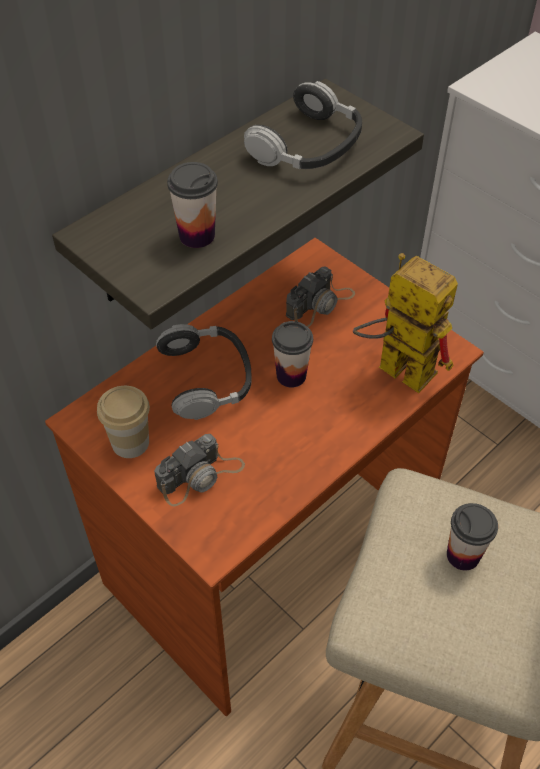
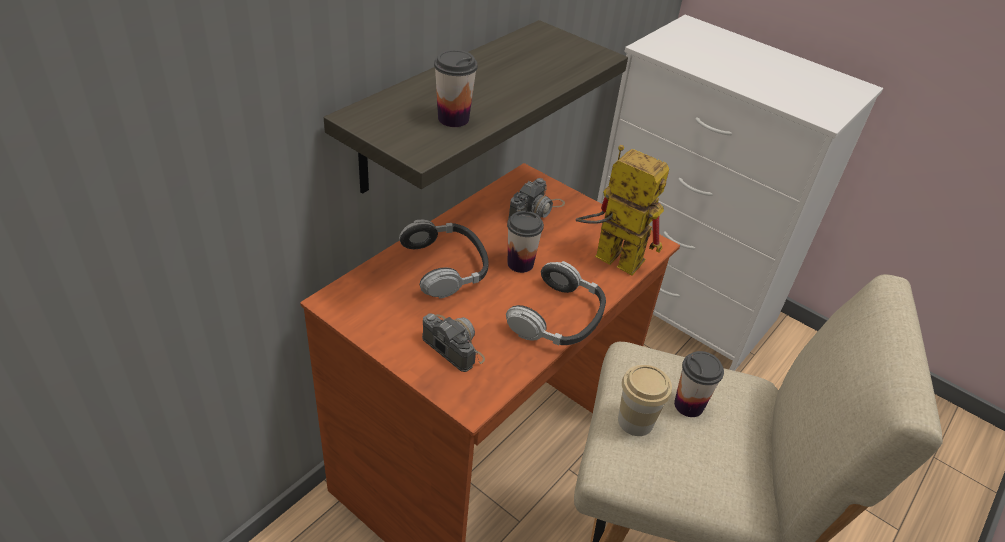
camera: 10 degrees left, 10 degrees down
(130, 442) = (382, 317): cup -> cup (635, 421)
(200, 476) = (451, 342): camera -> camera turned 90 degrees counterclockwise
(308, 145) = (535, 61): headphones -> headphones (558, 317)

